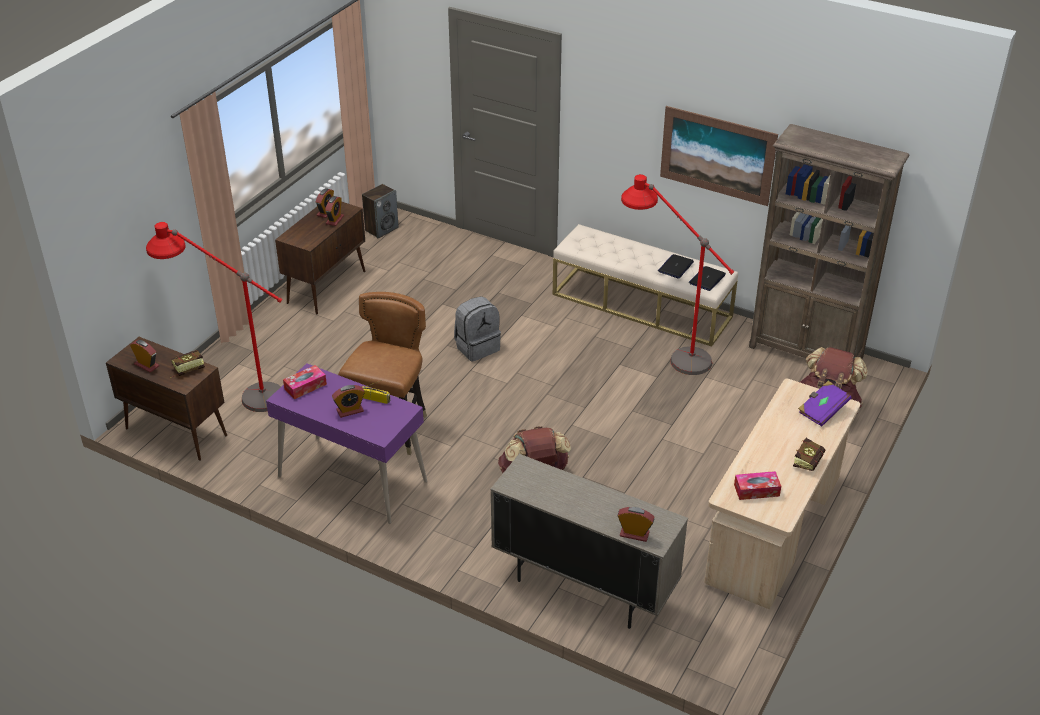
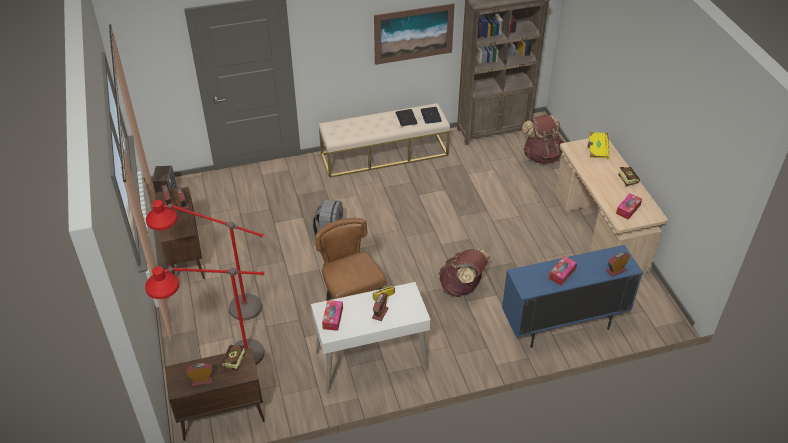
camera: 45 degrees left, 5 degrees up
(352, 479) = (371, 361): purple desk -> white desk
(569, 496) = (562, 274): none -> tissue box
(583, 587) = (563, 325): beige cabinet -> blue cabinet
(666, 350) = (430, 172): red floor lamp -> red floor lamp (221, 309)
(822, 410) = (597, 150): purple book -> yellow book

